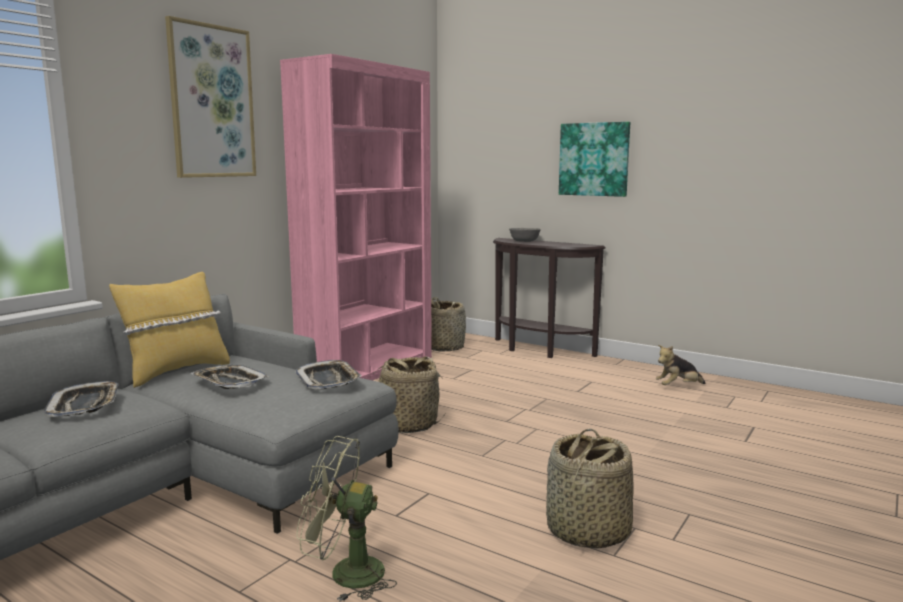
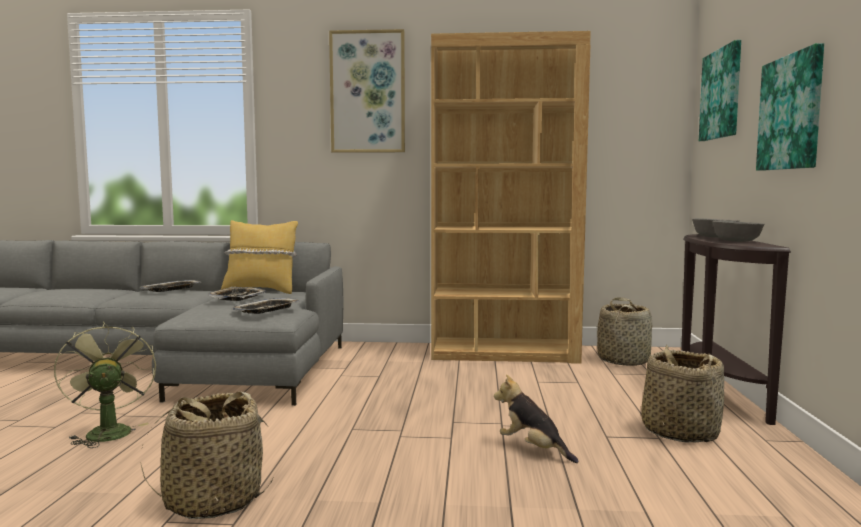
camera: 60 degrees right, 5 degrees down
(368, 369) = (504, 353): pink bookcase -> brown bookcase
(407, 424) = (391, 391): basket -> basket (679, 432)
(490, 133) = (721, 94): none -> picture
(557, 243) = (736, 241): none -> grey bowl
(678, 387) = (758, 493): plush toy -> plush toy (533, 449)

